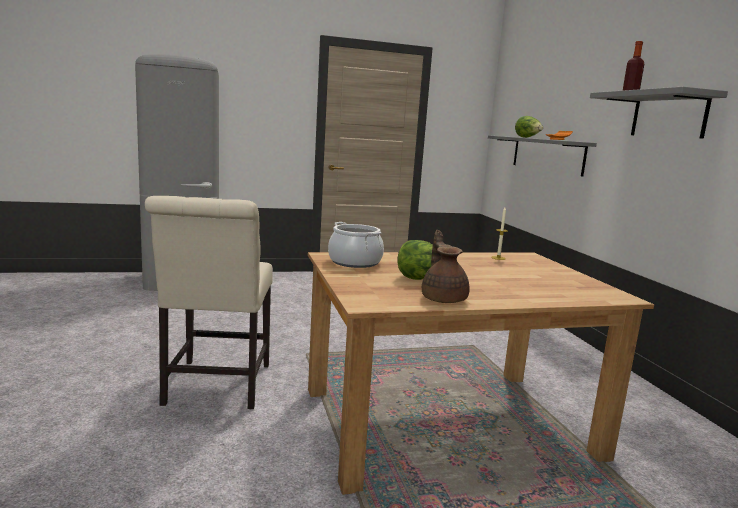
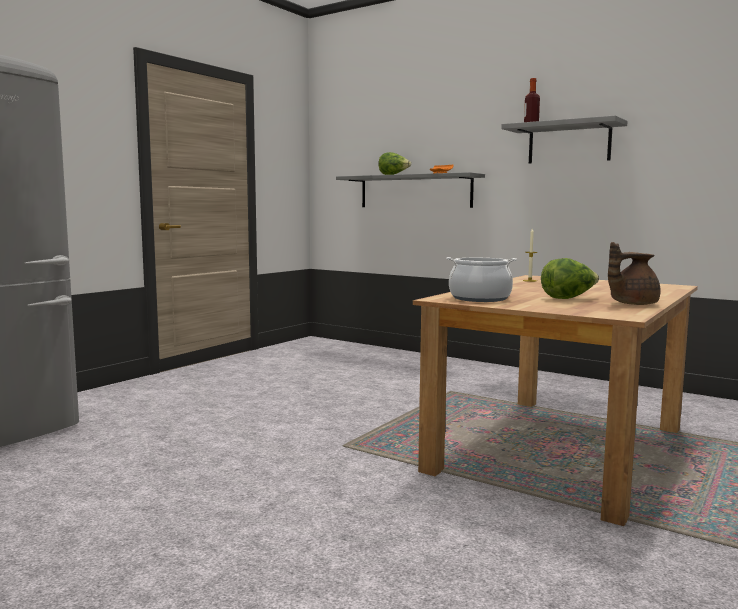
camera: 40 degrees left, 5 degrees down
(215, 388) = (337, 509): beige chair -> none
(443, 298) = (631, 304): brown teapot -> brown teapot turned 60 degrees counterclockwise

